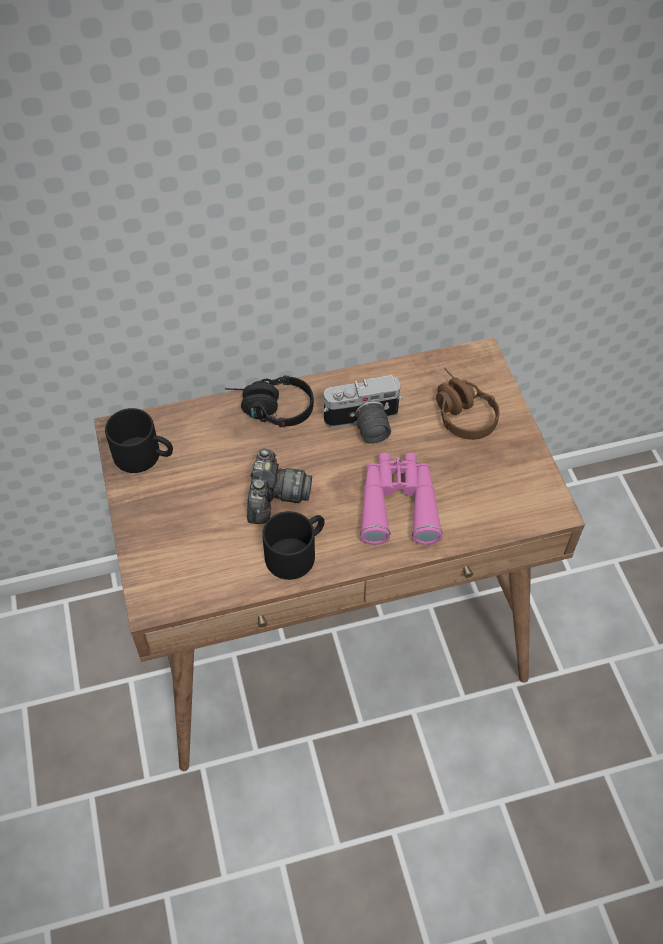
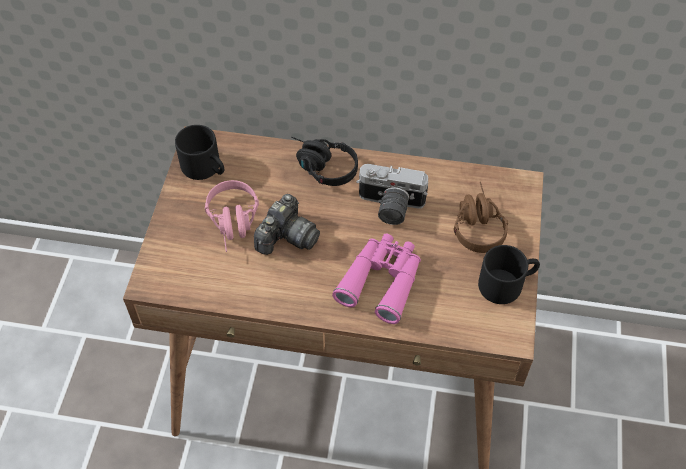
camera: 25 degrees right, 0 degrees up
(211, 504) = (234, 224): none -> pink headphones
(296, 552) = (279, 287): black mug -> black mug (506, 283)

